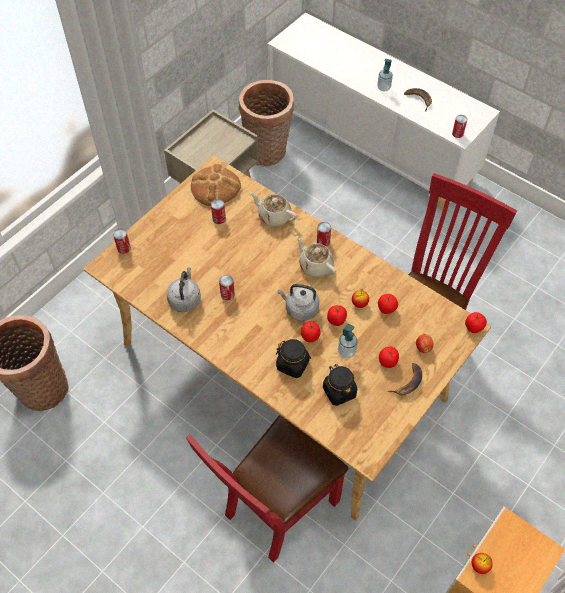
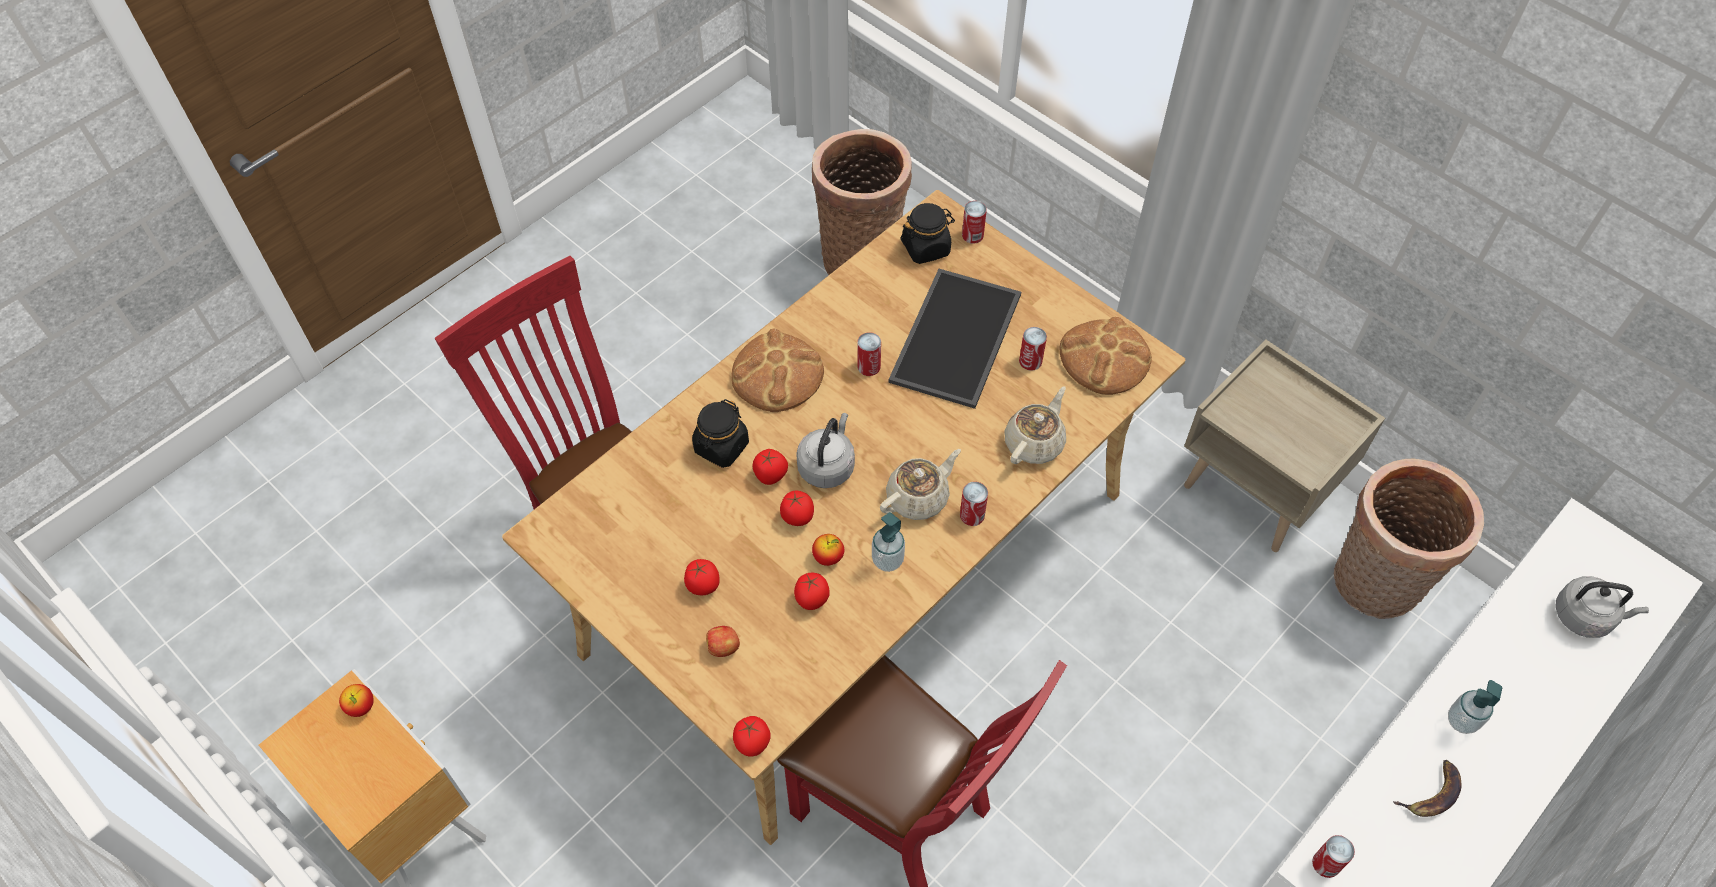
camera: 95 degrees right, 0 degrees up
(185, 299) = (864, 311): grey kettle -> grey kettle (1585, 616)
(205, 252) = (958, 339): none -> tray
(236, 341) = (777, 374): none -> bread
(339, 391) = (661, 507): black jar -> black jar (926, 248)
(346, 351) = (733, 526): soap dispenser -> soap dispenser (887, 560)
(408, 382) = (658, 612): banana -> none

